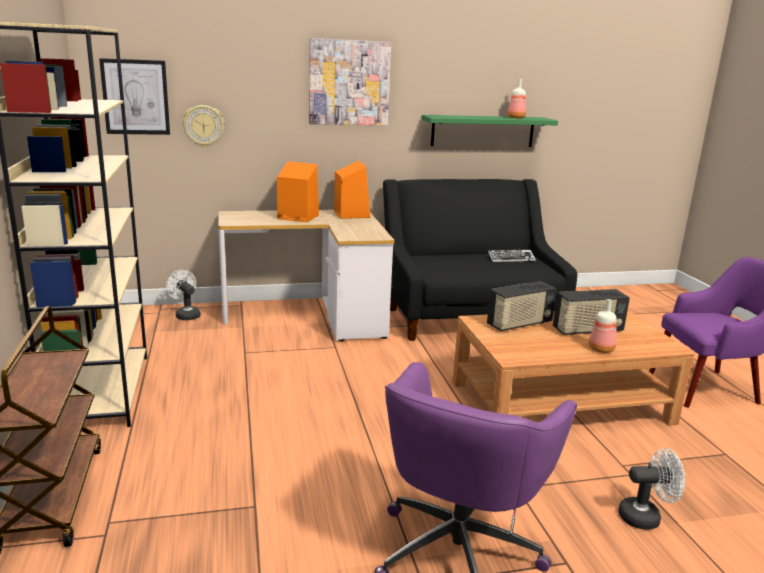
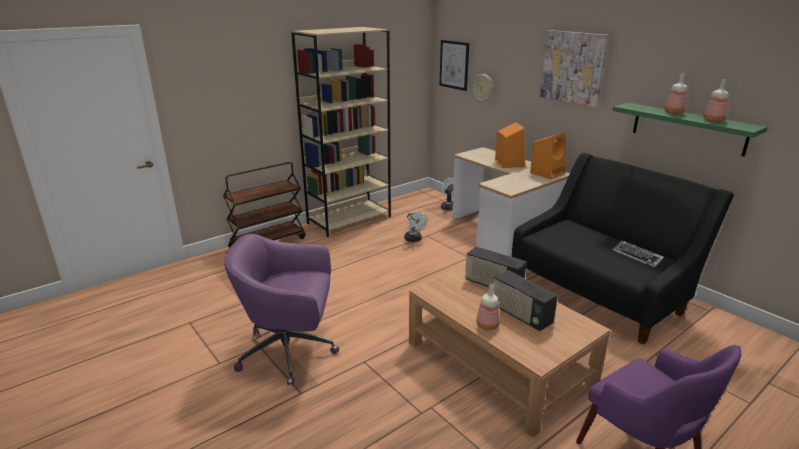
camera: 65 degrees right, 5 degrees up
(478, 116) = (673, 113): none -> bottle
(645, 517) = (370, 425): white fan -> white fan (414, 239)

